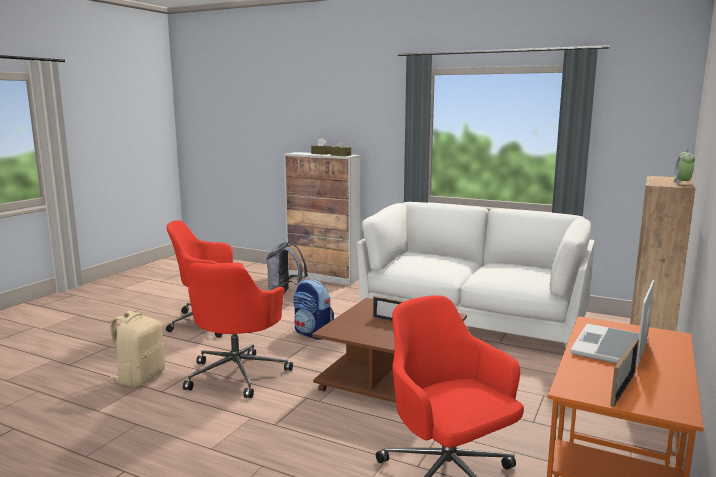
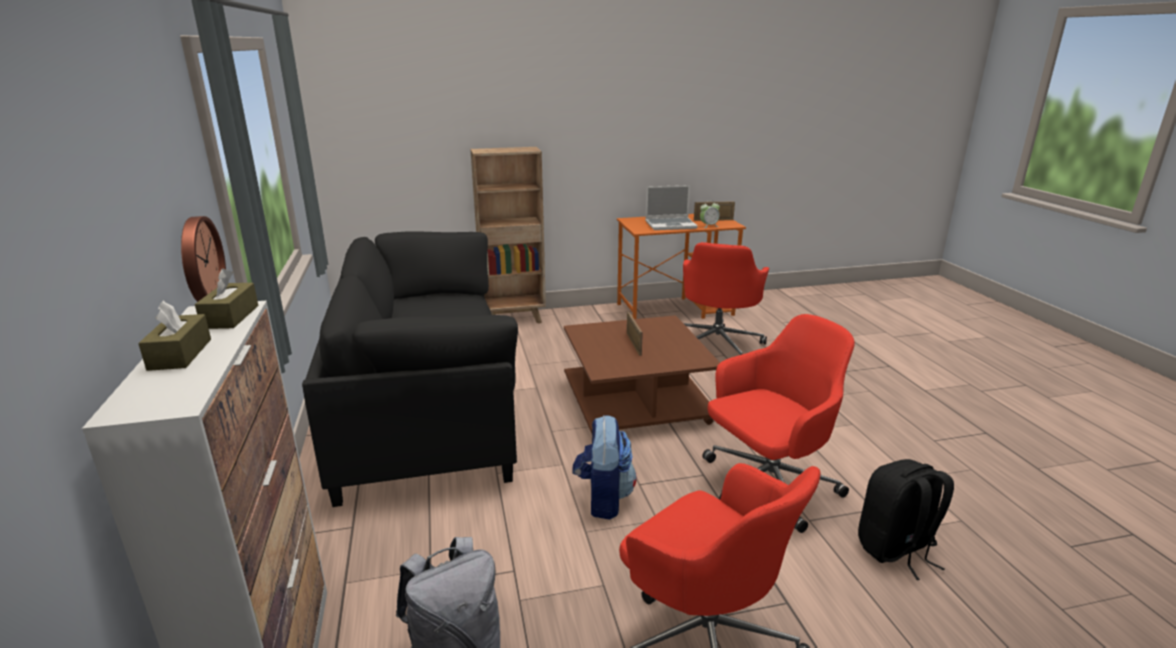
camera: 130 degrees left, 10 degrees up
(140, 377) = (896, 550): beige backpack -> black backpack
(385, 148) = (198, 261): none -> wall clock
(473, 321) = (426, 410): white sofa -> black sofa
(682, 183) = (515, 148): alarm clock -> alarm clock (708, 226)

